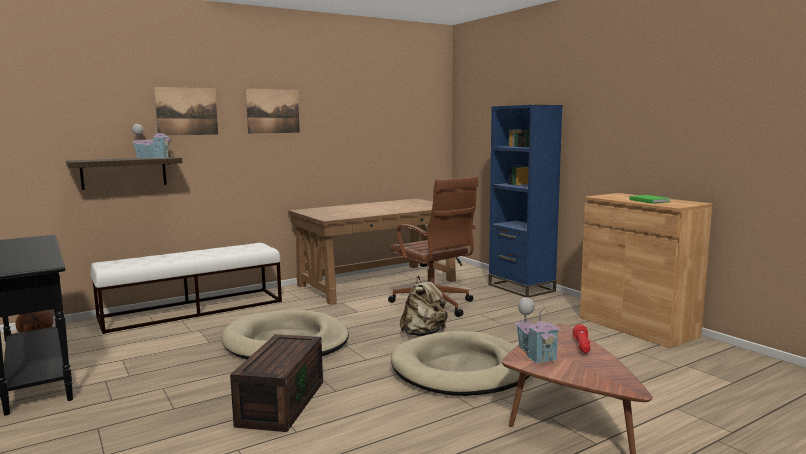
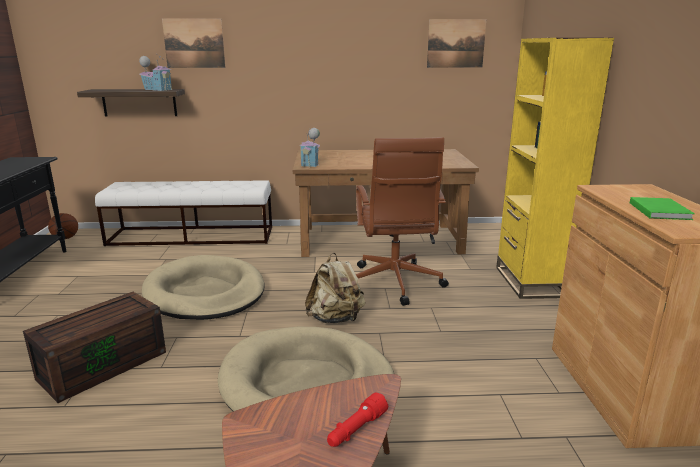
camera: 30 degrees right, 10 degrees up
(273, 111) = (283, 43): picture -> picture (456, 43)
(521, 288) = (531, 282): blue bookcase -> yellow bookcase
(536, 354) = (279, 419): toy house -> toy house (311, 163)

